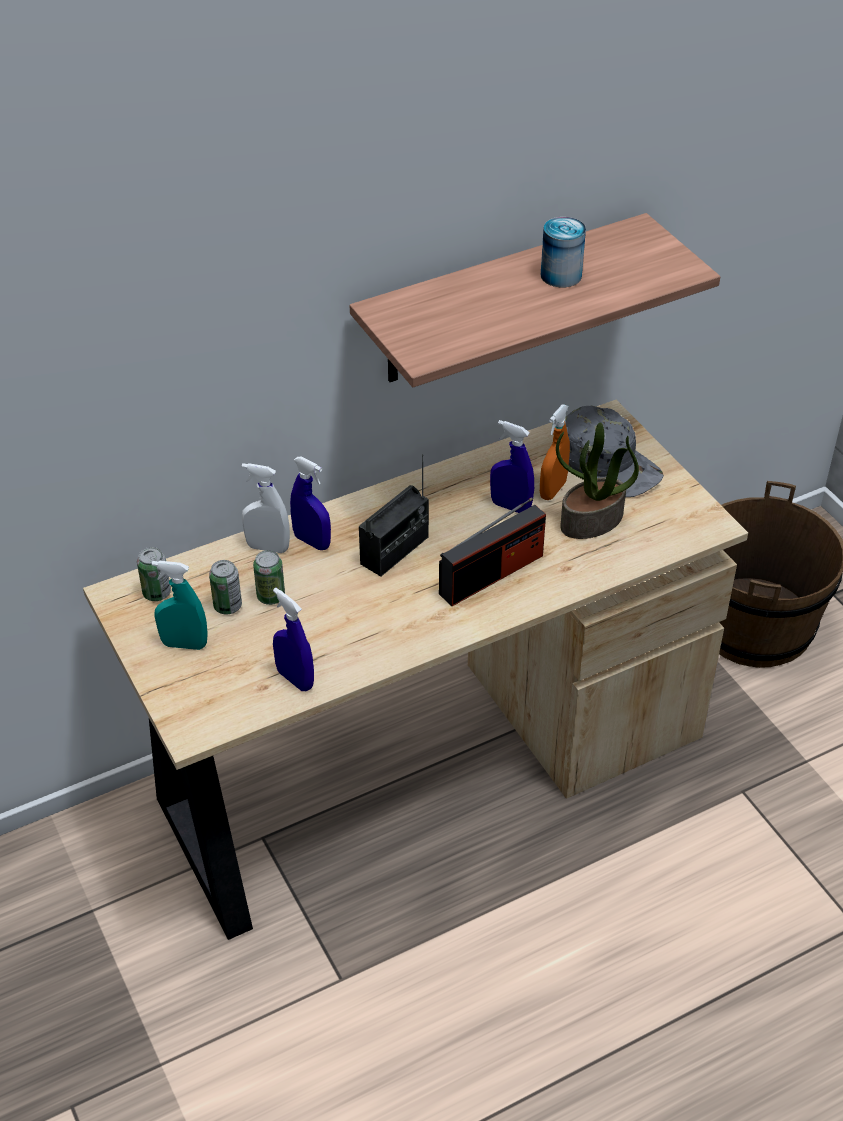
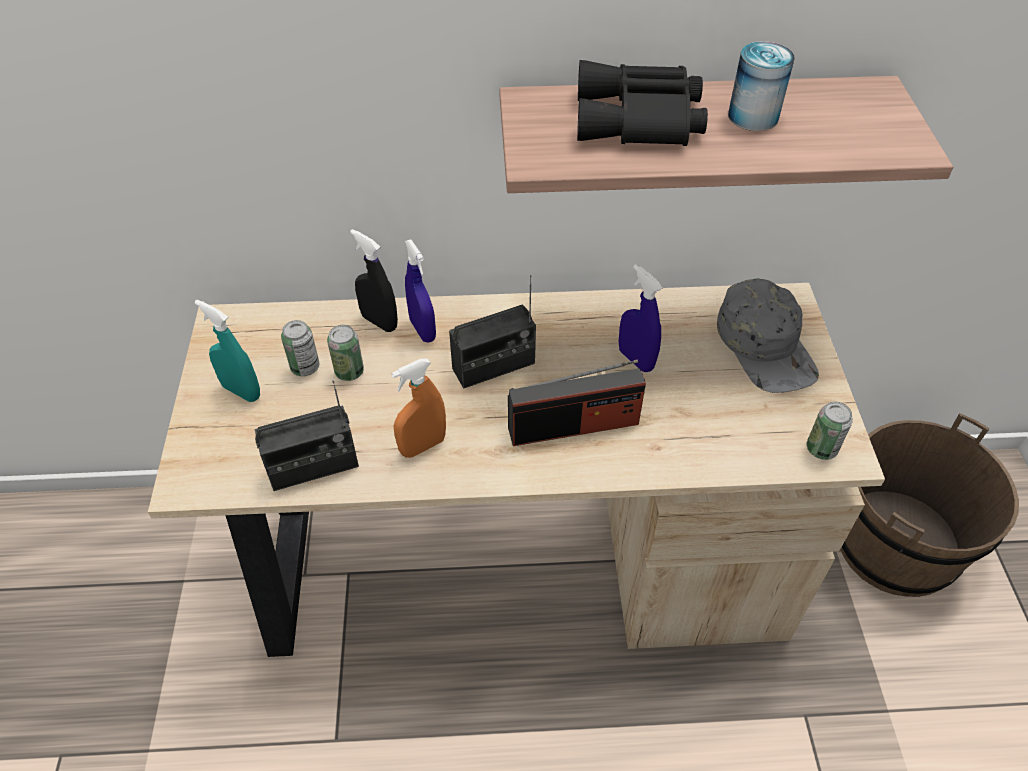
camera: 25 degrees right, 5 degrees up
(157, 593) = (254, 332): can -> can (821, 449)
(268, 547) = (379, 322): white spray bottle -> black spray bottle
(295, 679) = (313, 467): blue spray bottle -> radio
(479, 302) = (640, 120): none -> black binoculars
(553, 490) = (689, 356): orange spray bottle -> orange spray bottle (423, 446)
(591, 522) = (711, 405): potted plant -> none

